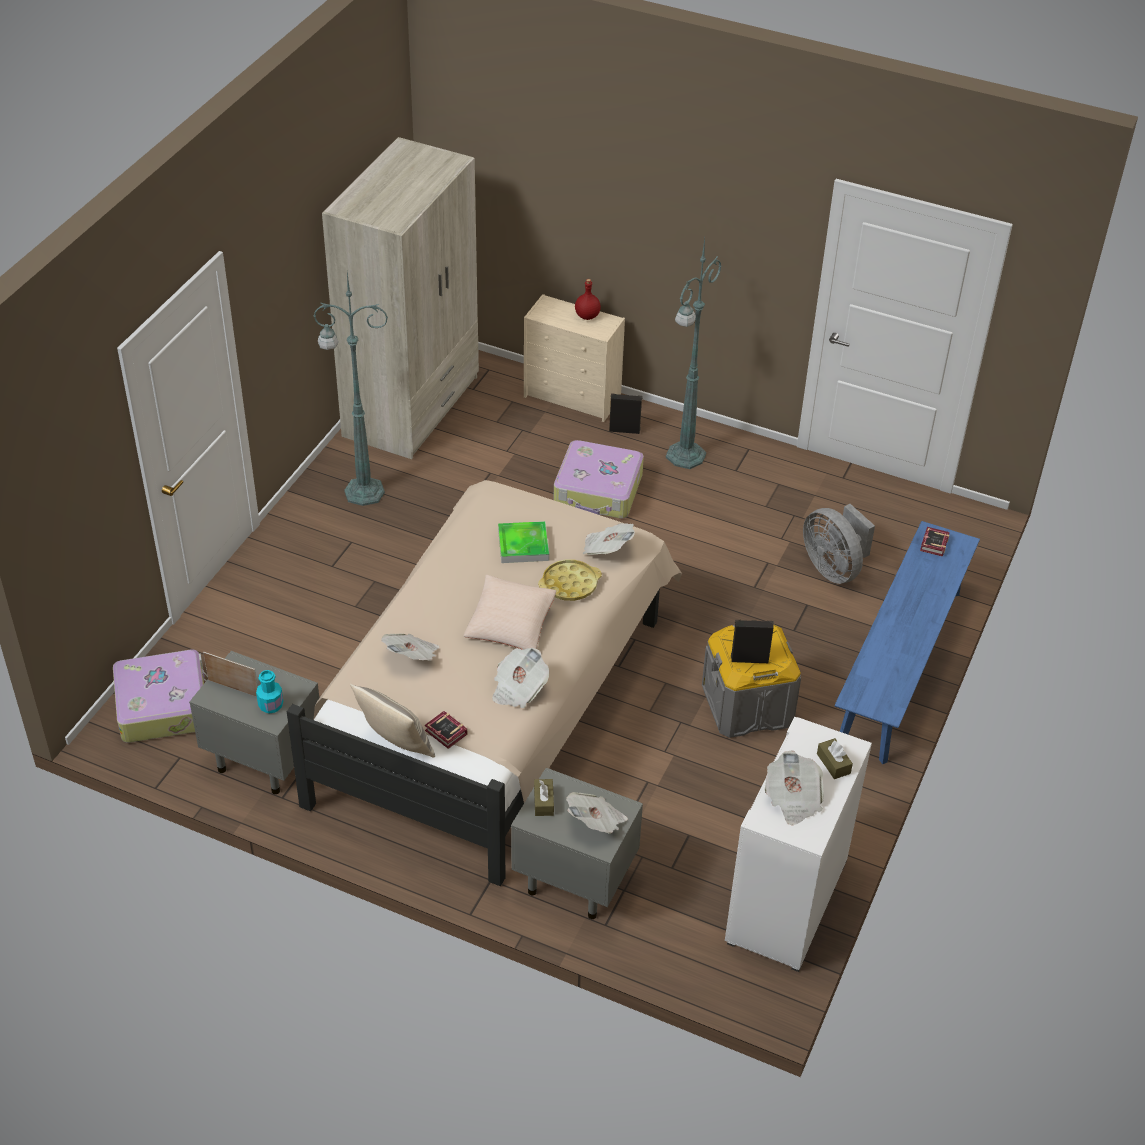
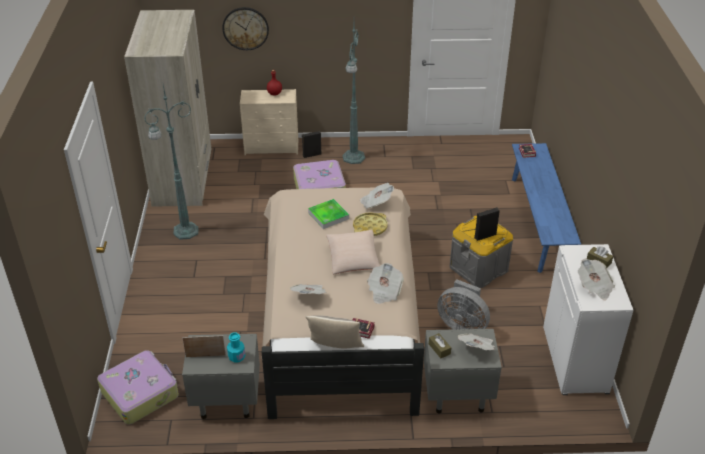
camera: 25 degrees left, 5 degrees down
(560, 202) = (245, 28): none -> wall clock
(834, 568) = (470, 187): grey fan -> grey fan (462, 325)

